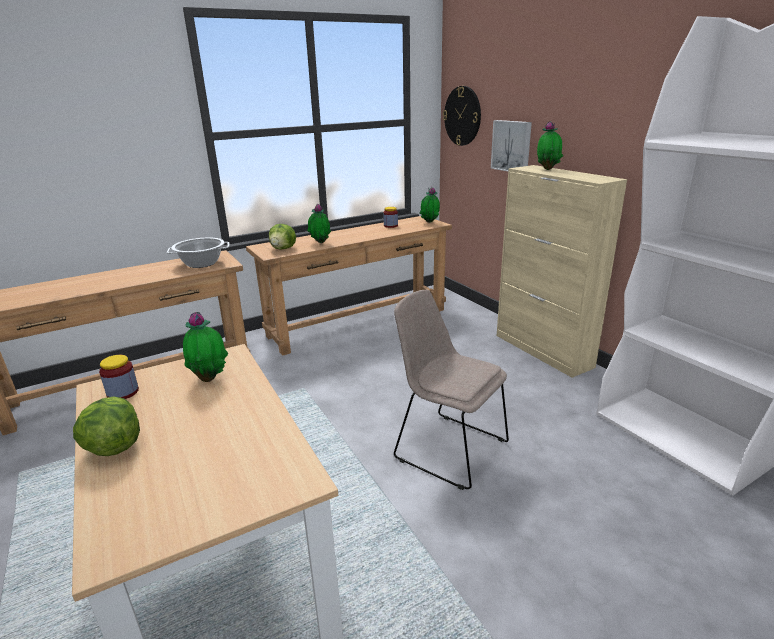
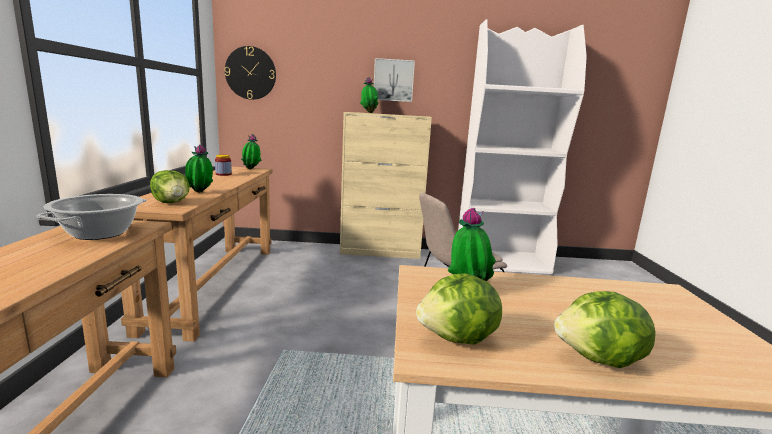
camera: 60 degrees left, 10 degrees down
(123, 392) = (458, 339): jar -> lettuce
(512, 146) = (317, 98): picture -> picture (393, 80)

